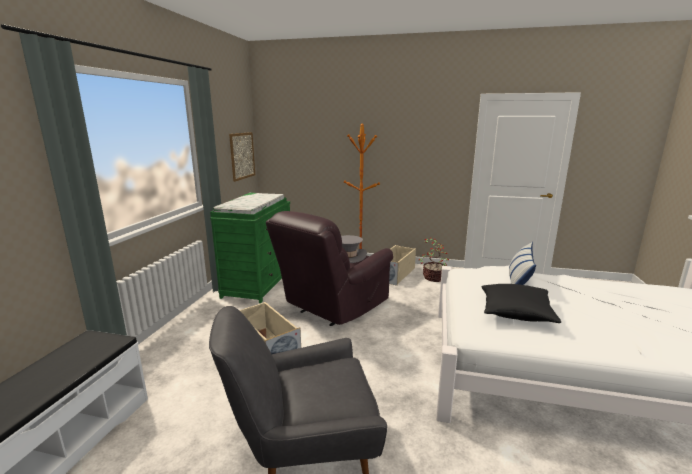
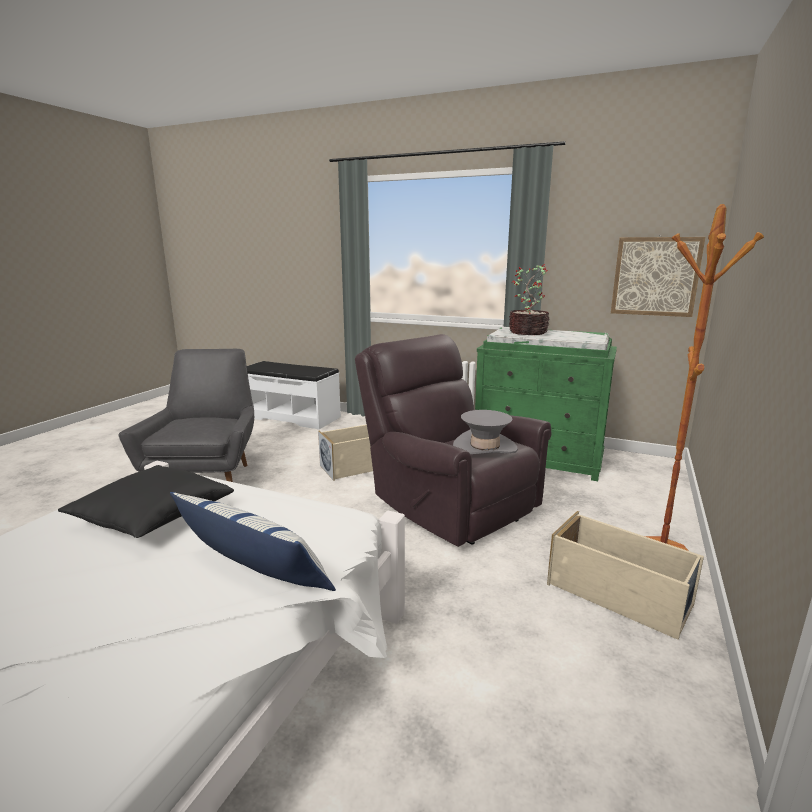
camera: 100 degrees right, 0 degrees up
(433, 277) = (615, 663): potted plant -> potted plant (528, 332)

